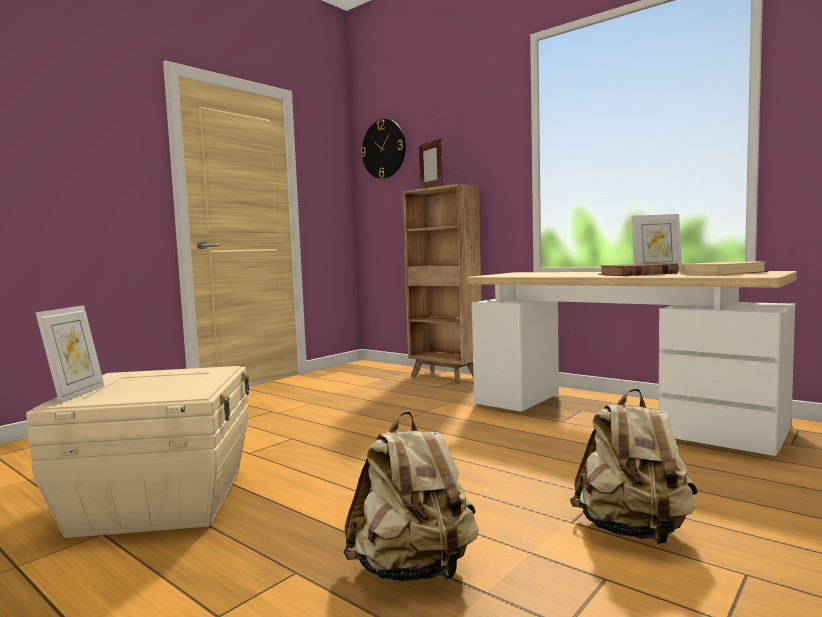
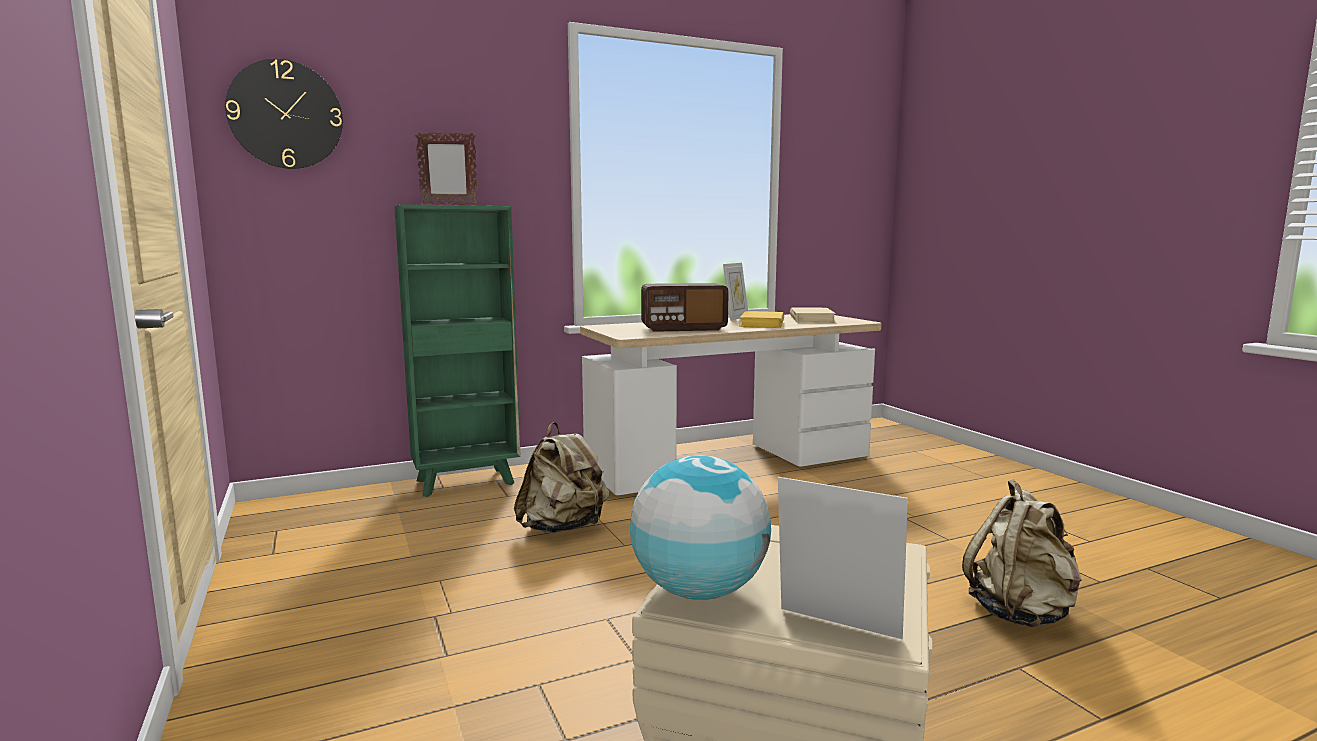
camera: 65 degrees left, 5 degrees up
(128, 375) = (698, 591): none -> globe
(445, 377) = (467, 482): brown bookcase -> green bookcase
(550, 274) = (683, 328): none -> radio
(633, 531) = (971, 527): beige backpack -> beige backpack (563, 528)
(637, 274) = (762, 324): brown book -> yellow book

